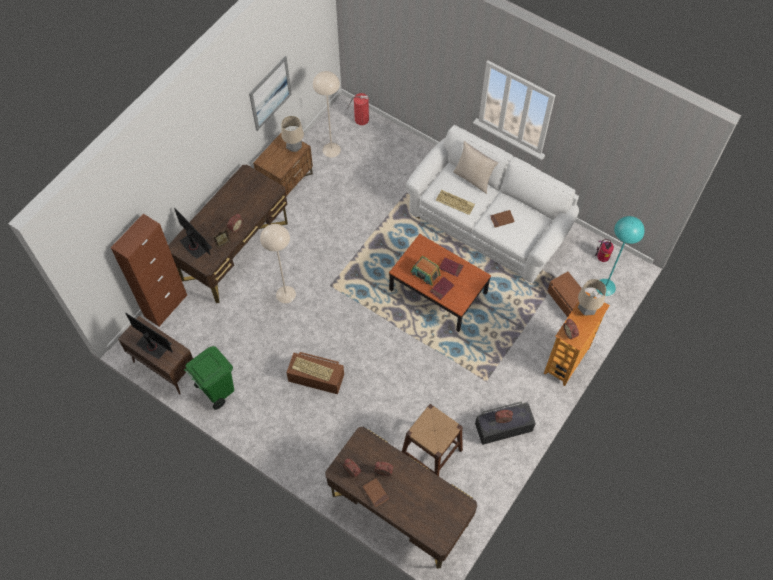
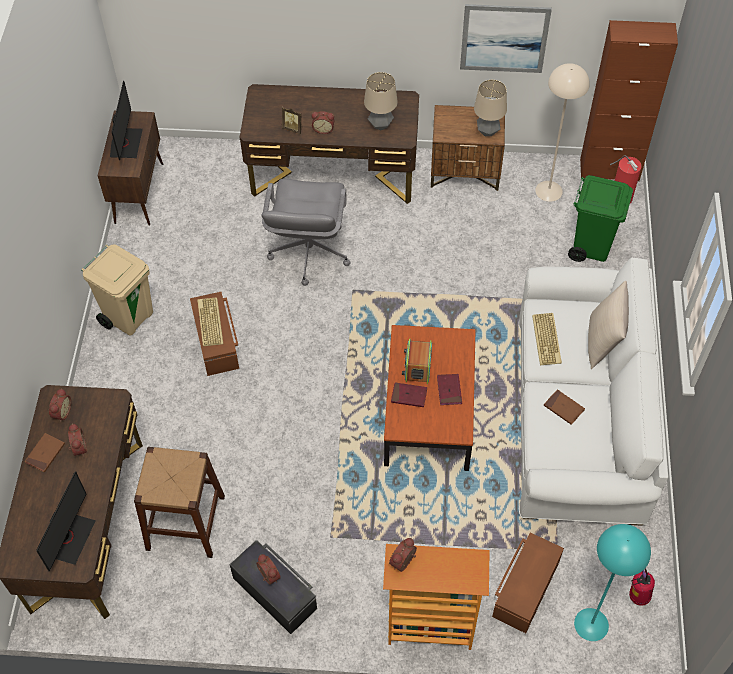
camera: 60 degrees right, 5 degrees down
(166, 306) = (217, 152): brown cabinet -> brown cabinet (609, 170)
(195, 245) = (273, 107): monitor -> monitor (69, 538)
(216, 390) = (140, 254): green trash can -> green trash can (591, 246)
(262, 418) = (129, 316): none -> beige trash can
(285, 294) = (308, 253): beige floor lamp -> grey office chair
(586, 310) = (457, 566): table lamp -> table lamp (380, 125)

